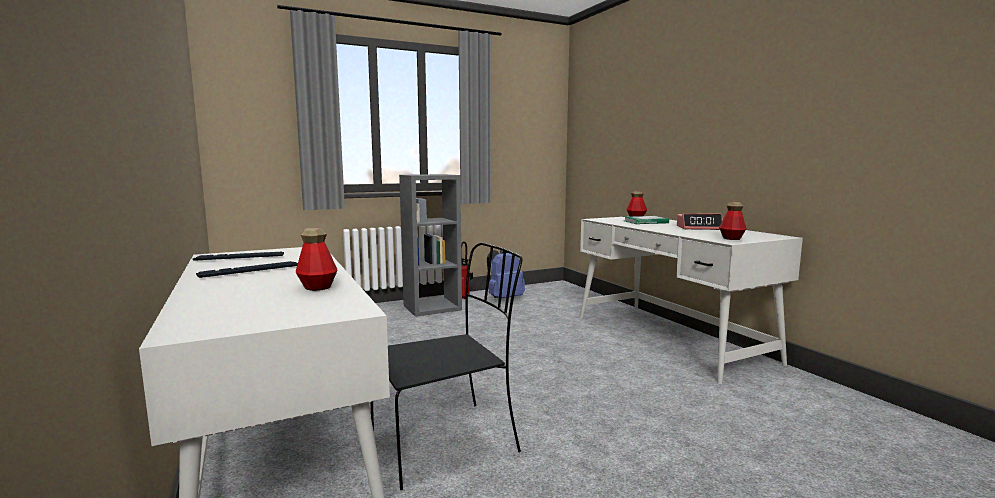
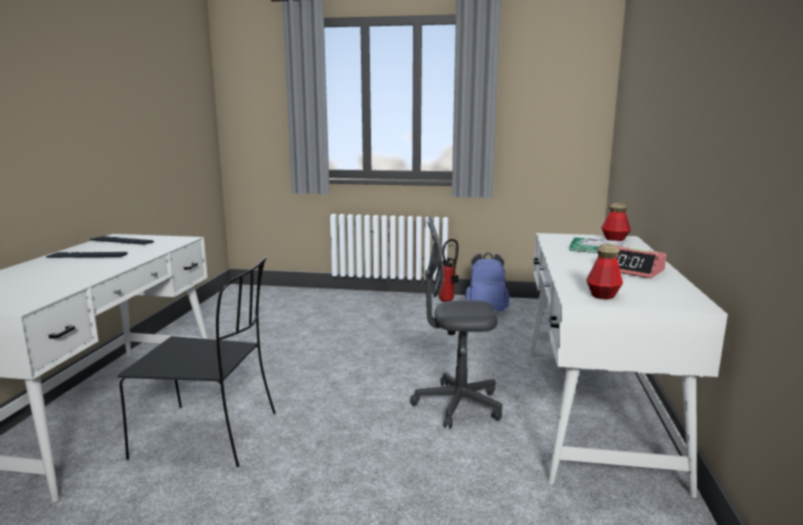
camera: 35 degrees right, 5 degrees up
(317, 287) = (70, 280): bottle -> none
(432, 307) = (401, 306): grey bookcase -> none
(594, 359) = (457, 405): none -> grey office chair

